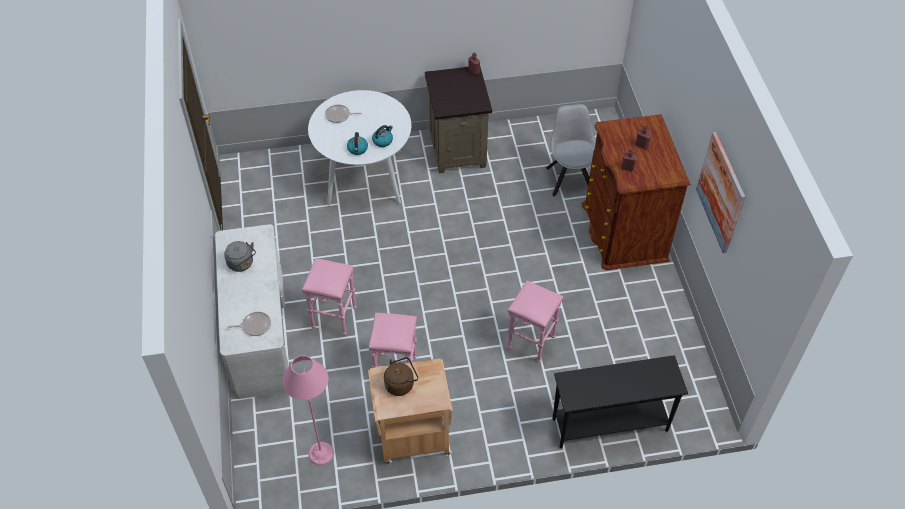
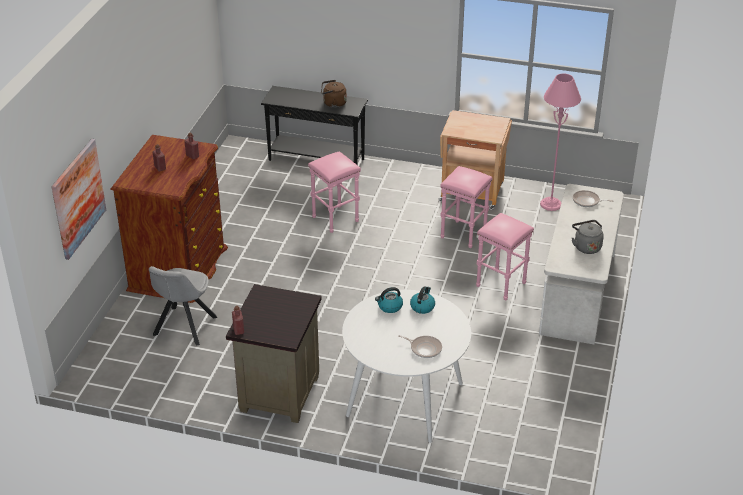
camera: 155 degrees left, 15 degrees down
(401, 384) = (481, 129): brown kettle -> brown kettle (333, 103)
(721, 192) = (163, 69): picture -> picture (78, 198)

